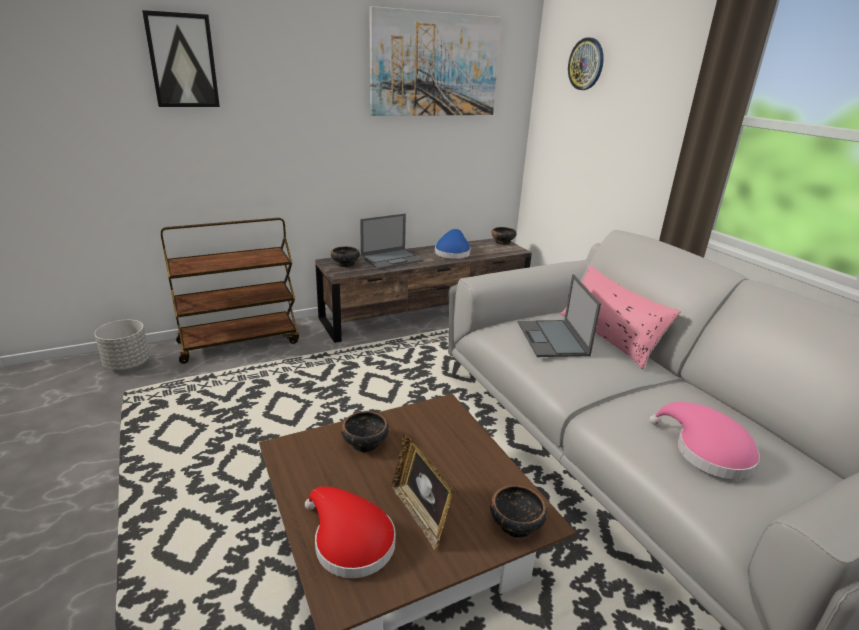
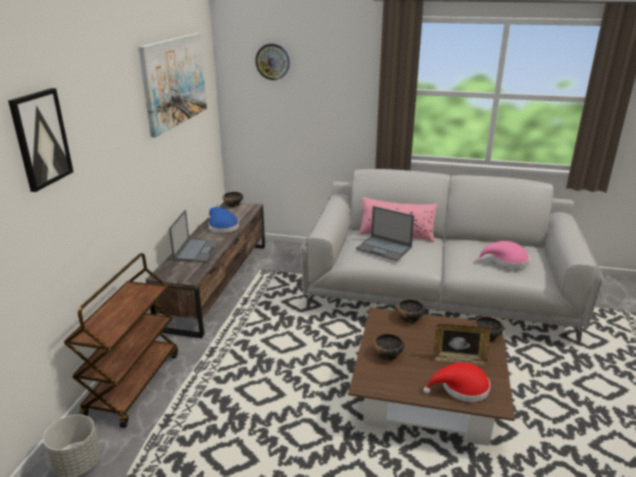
camera: 50 degrees left, 0 degrees up
(345, 264) = (176, 271): bowl -> bowl (409, 318)

